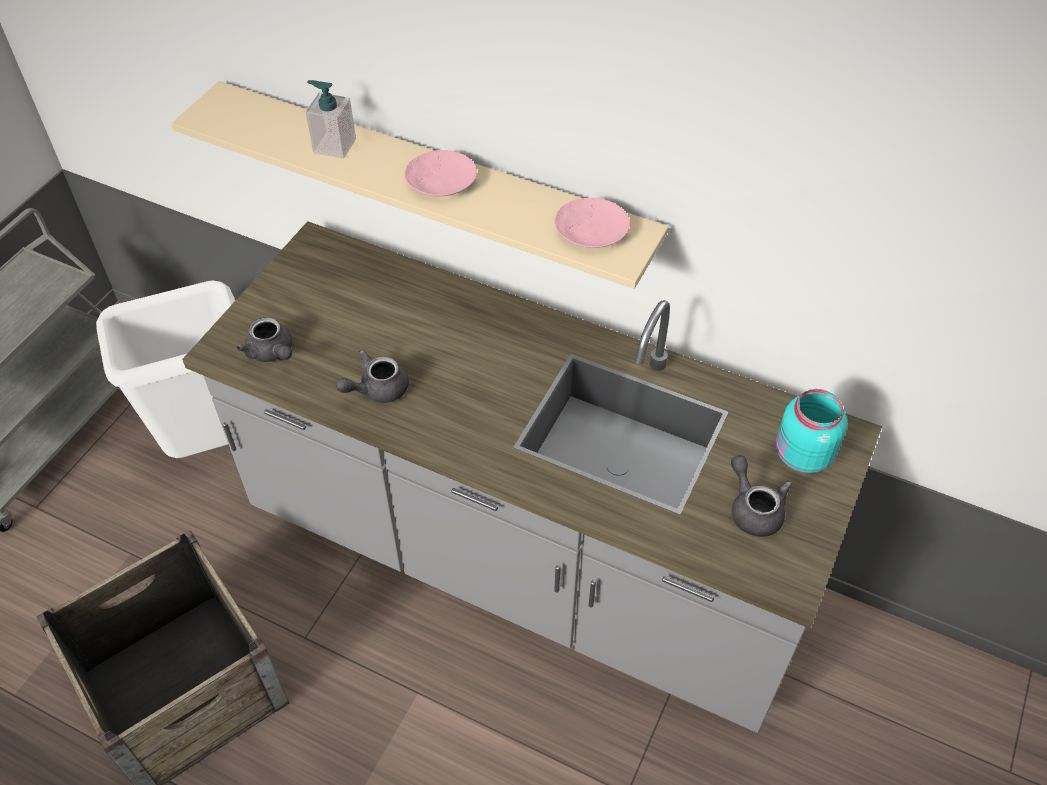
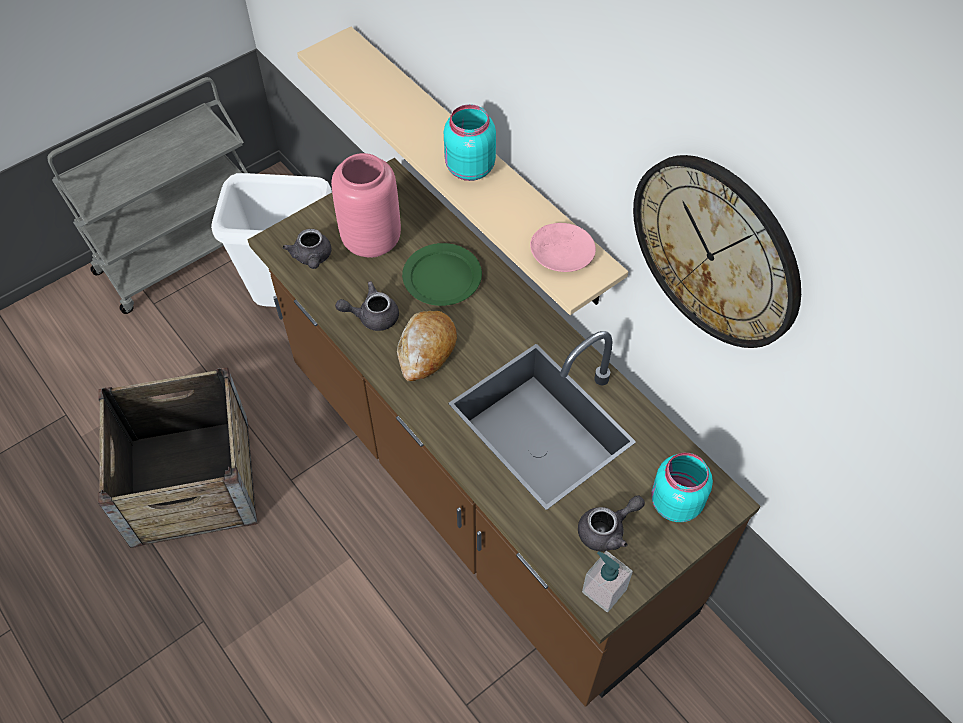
camera: 25 degrees right, 5 degrees up
(330, 312) = (371, 240): none -> pink vase
(334, 145) = (405, 111): soap dispenser -> soap dispenser (604, 590)
(431, 323) = (441, 277): none -> green plate
(440, 181) = (468, 168): pink plate -> turquoise jar
(457, 402) = (426, 350): none -> bread
(523, 560) = (481, 489): grey counter -> brown counter
(753, 509) = (607, 530): grey teapot -> grey teapot turned 60 degrees clockwise
(791, 151) = (716, 251): none -> wall clock

